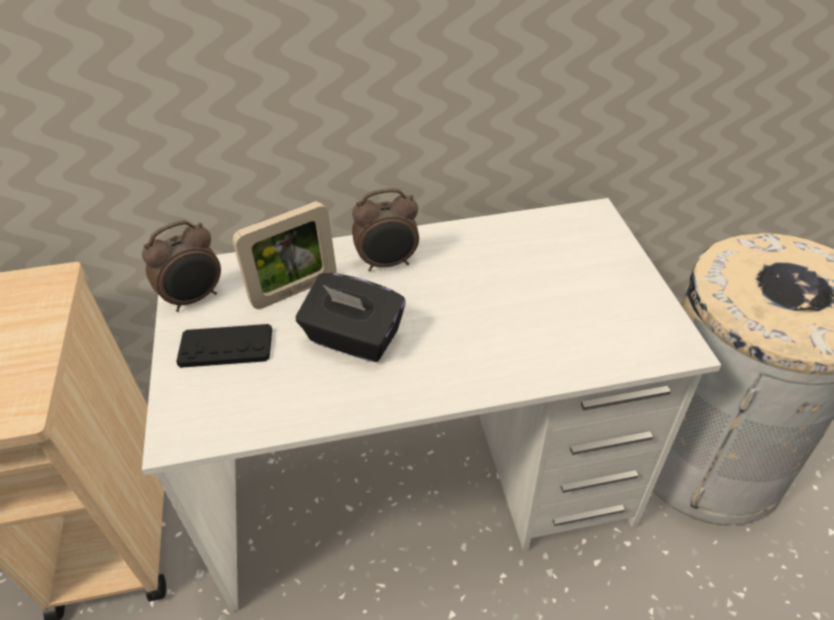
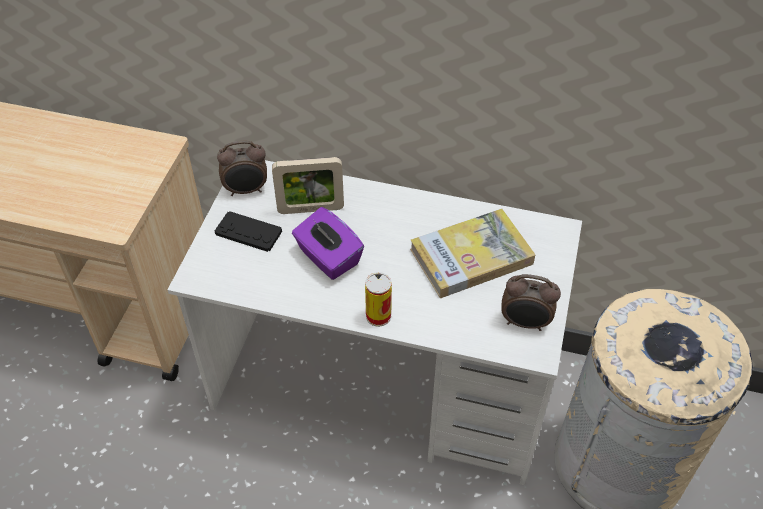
camera: 25 degrees right, 5 degrees up
(353, 338) = (328, 258): black tissue box -> purple tissue box
(388, 263) = (383, 212): alarm clock -> alarm clock (525, 323)
(465, 383) = (378, 316): none -> can
(523, 273) = (471, 256): none -> book

